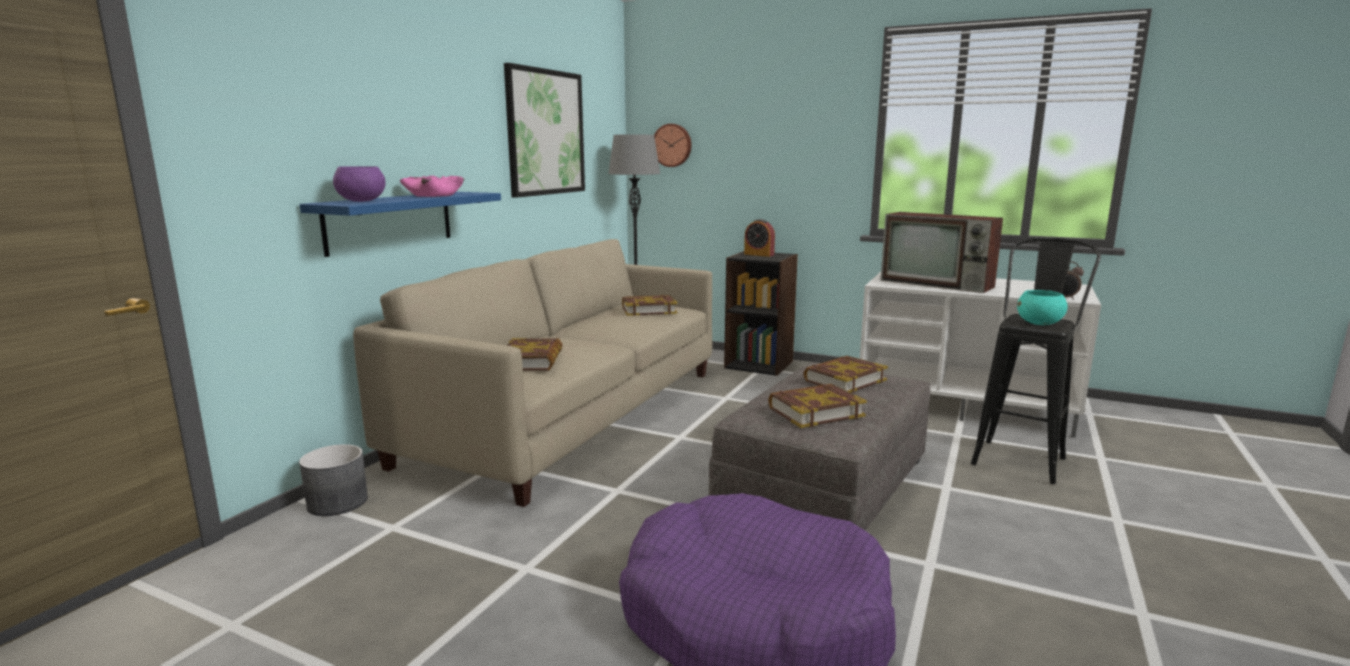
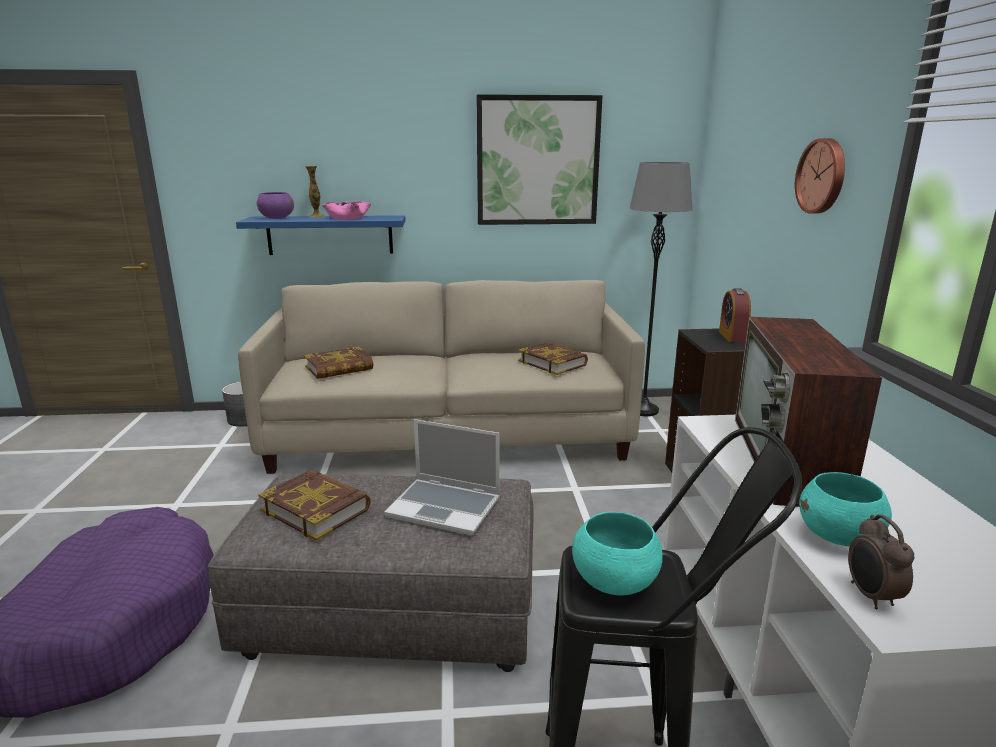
camera: 60 degrees right, 5 degrees up
(390, 197) = (317, 217): none -> vase
(672, 145) = (725, 176): wall clock -> wall clock (822, 176)
(844, 380) = (446, 507): book -> laptop
(1017, 292) = (838, 537): none -> turquoise bowl

